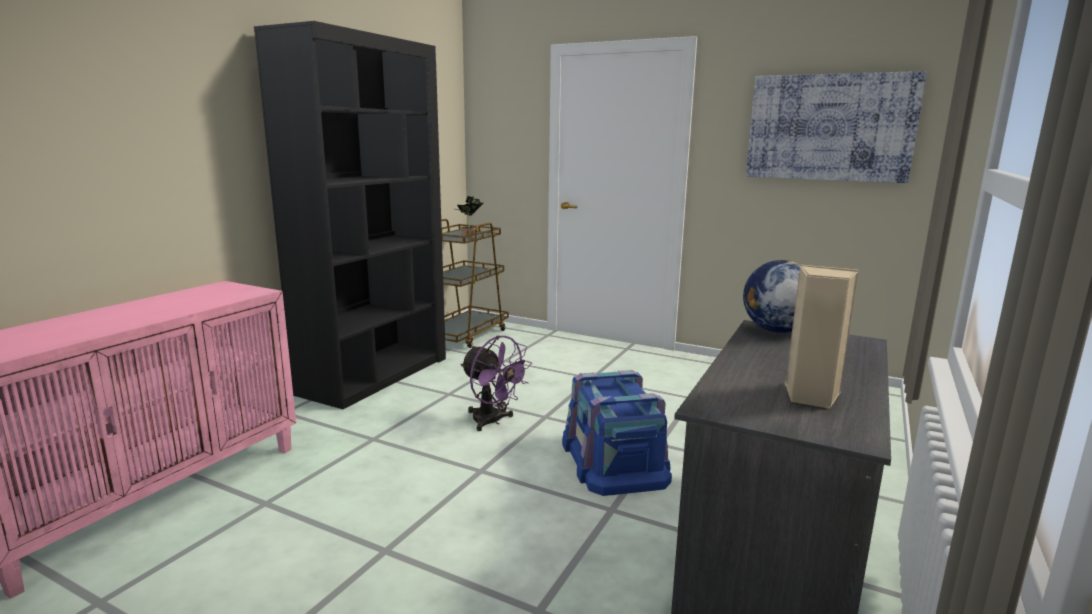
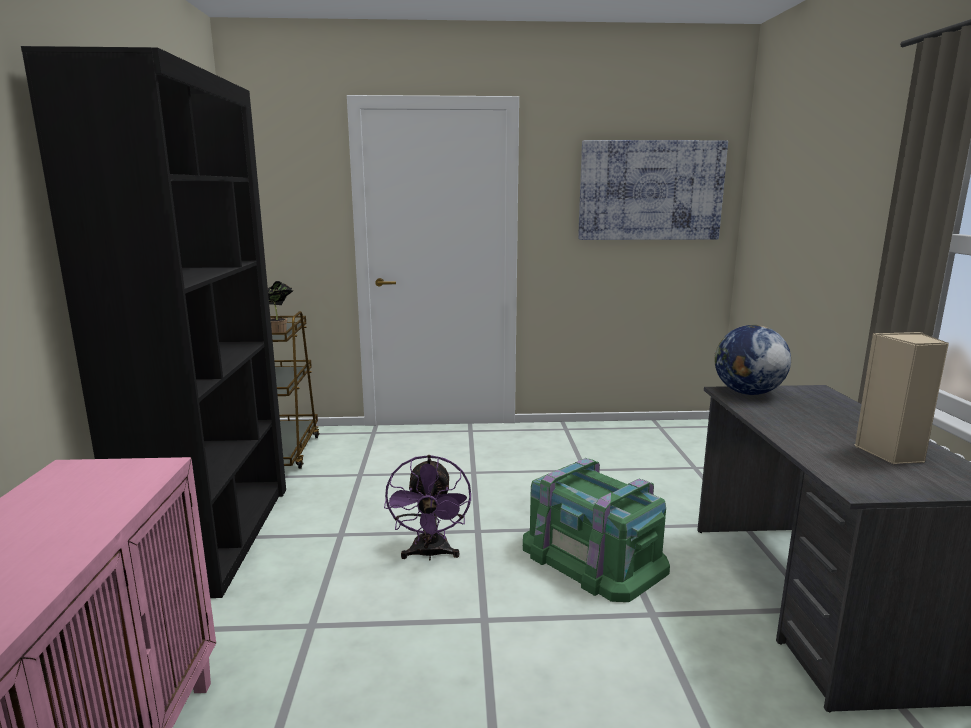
camera: 30 degrees left, 0 degrees up
(492, 422) = (430, 554): purple fan -> purple fan turned 75 degrees clockwise
(612, 459) = (592, 557): blue storage box -> green storage box

